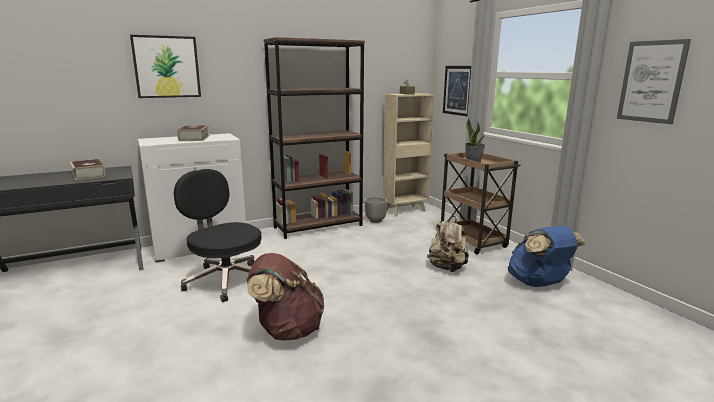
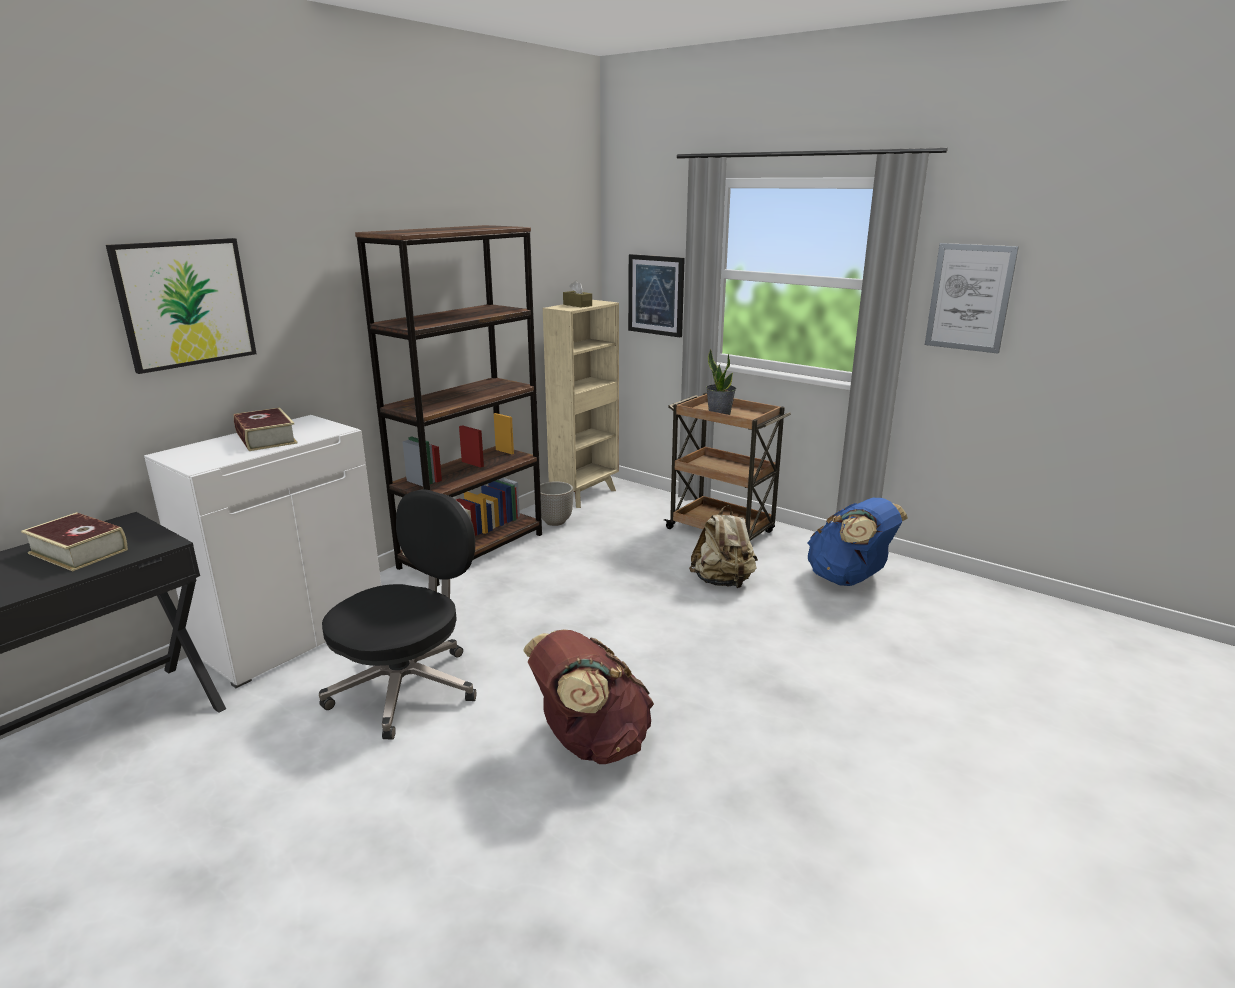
camera: 25 degrees left, 5 degrees up
(225, 280) = (407, 687): black office chair -> black office chair turned 105 degrees clockwise

